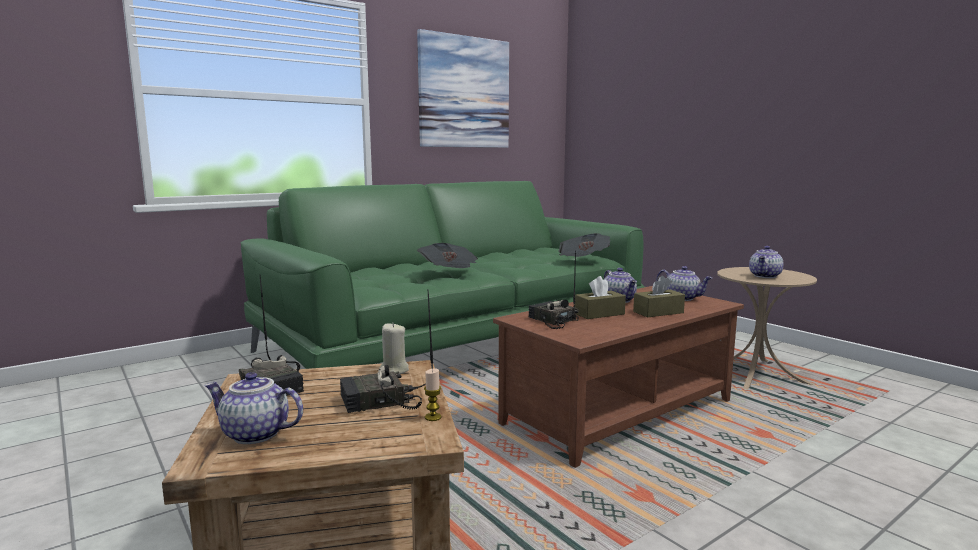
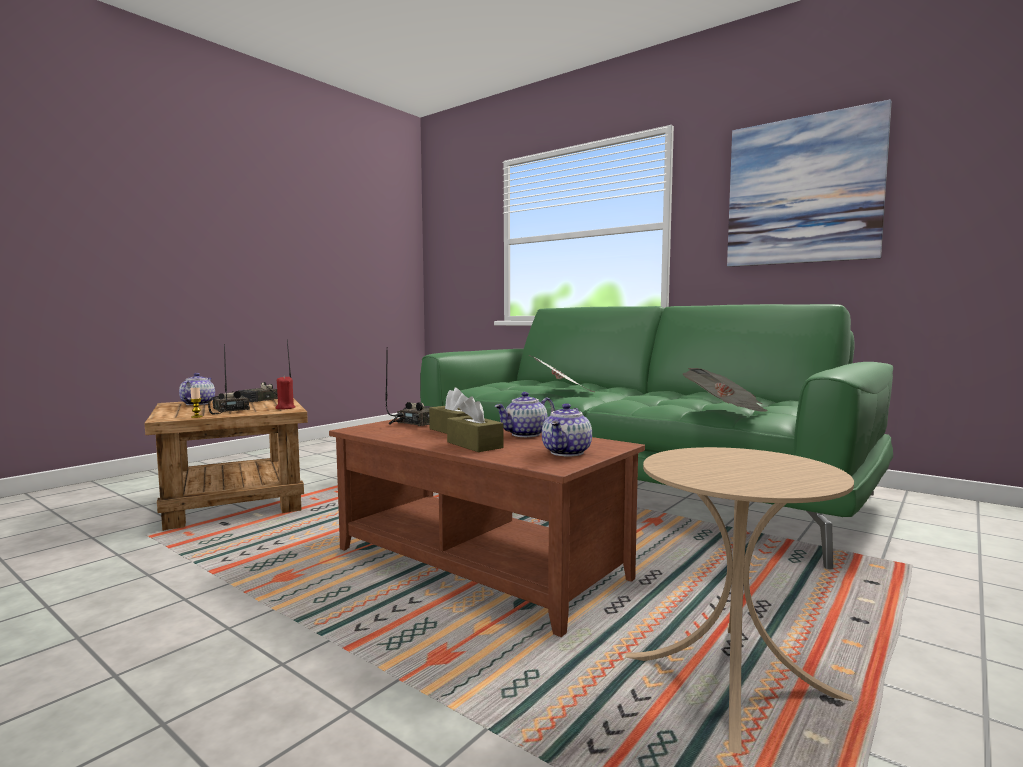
camera: 75 degrees right, 5 degrees down
(394, 370) = (285, 408): beige candle -> red candle
(765, 276) = (722, 466): teapot -> none

